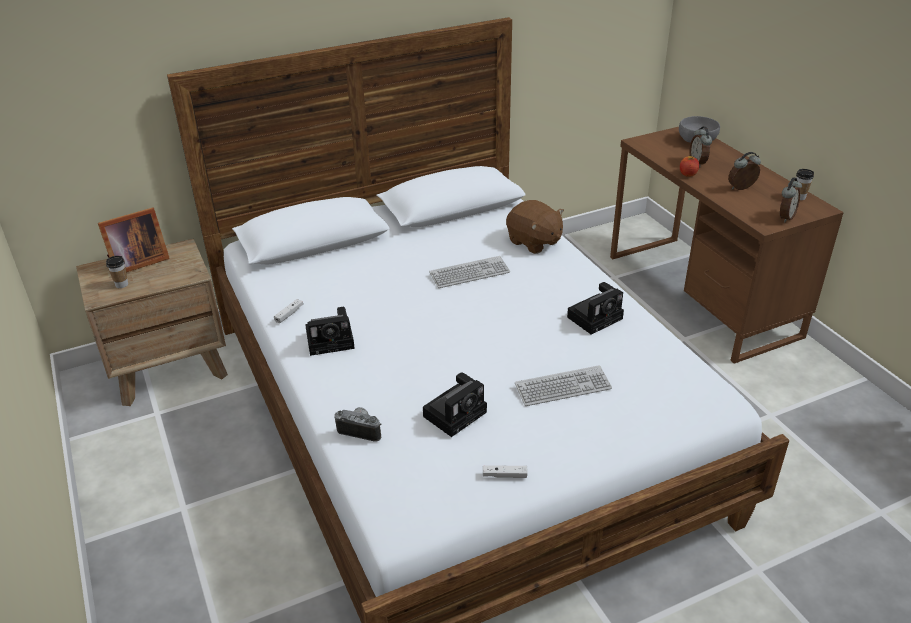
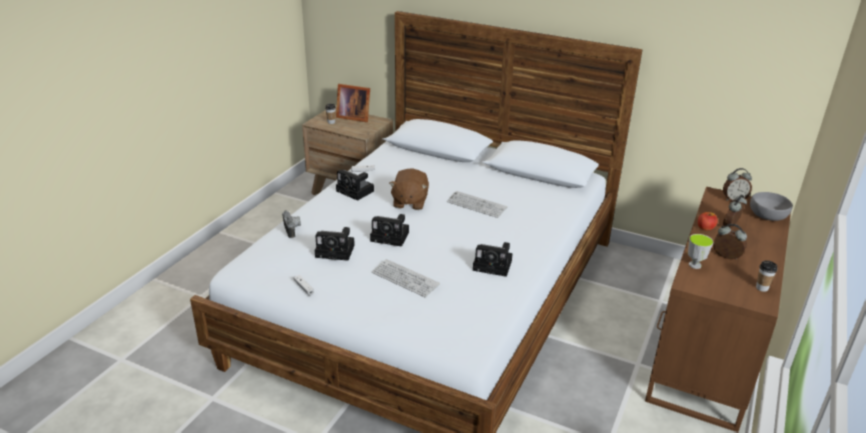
camera: 50 degrees right, 5 degrees down
(469, 358) = (391, 237): none -> camera
(534, 242) = (545, 213): brown plush toy -> brown plush toy (409, 202)
(740, 207) = (695, 265): none -> cup
(785, 217) = (716, 289): alarm clock -> alarm clock (733, 199)

